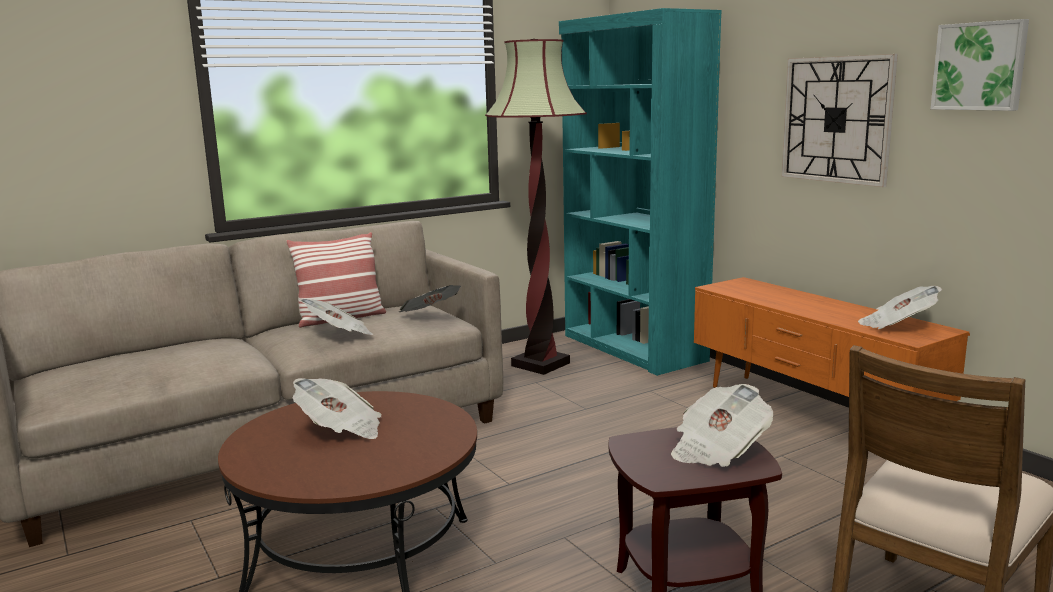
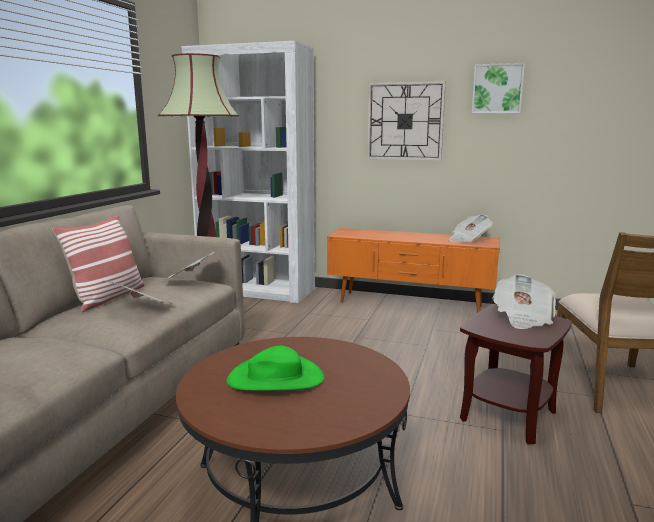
camera: 40 degrees left, 0 degrees up
(341, 430) = (275, 379): newspaper -> green hat
(632, 348) = (257, 290): turquoise bookcase -> white bookcase

